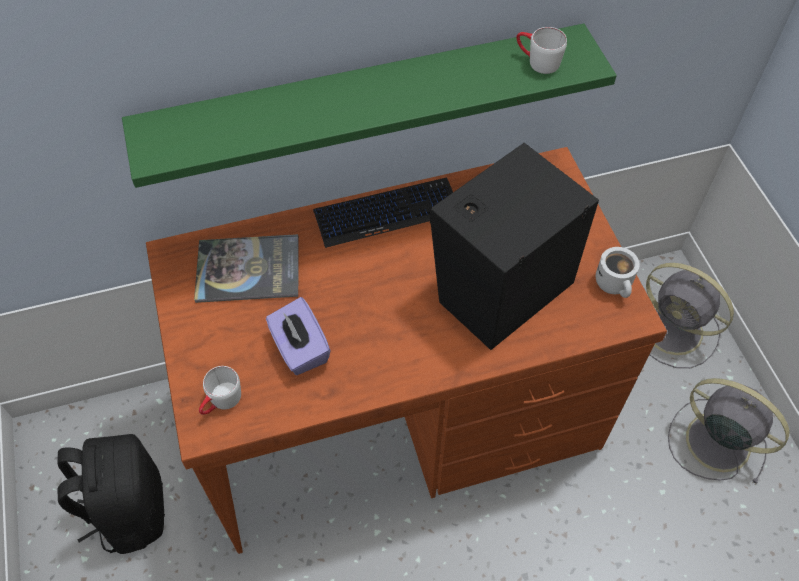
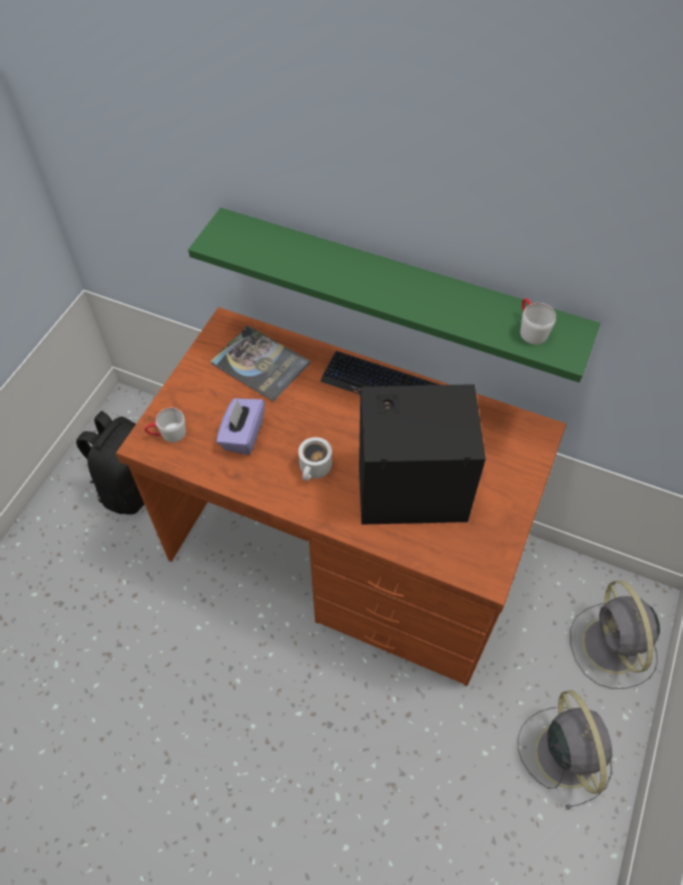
camera: 40 degrees right, 0 degrees up
(615, 284) = (498, 545): white mug -> white mug (315, 470)

